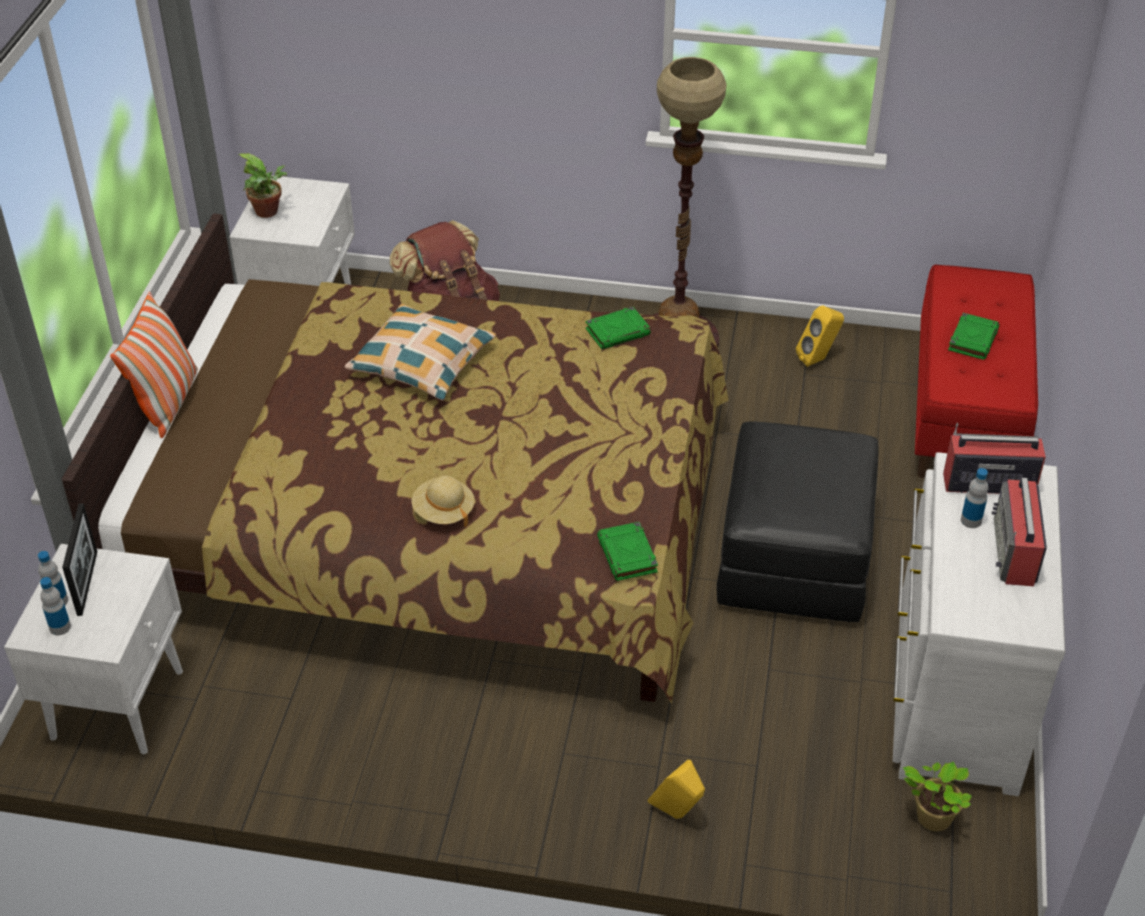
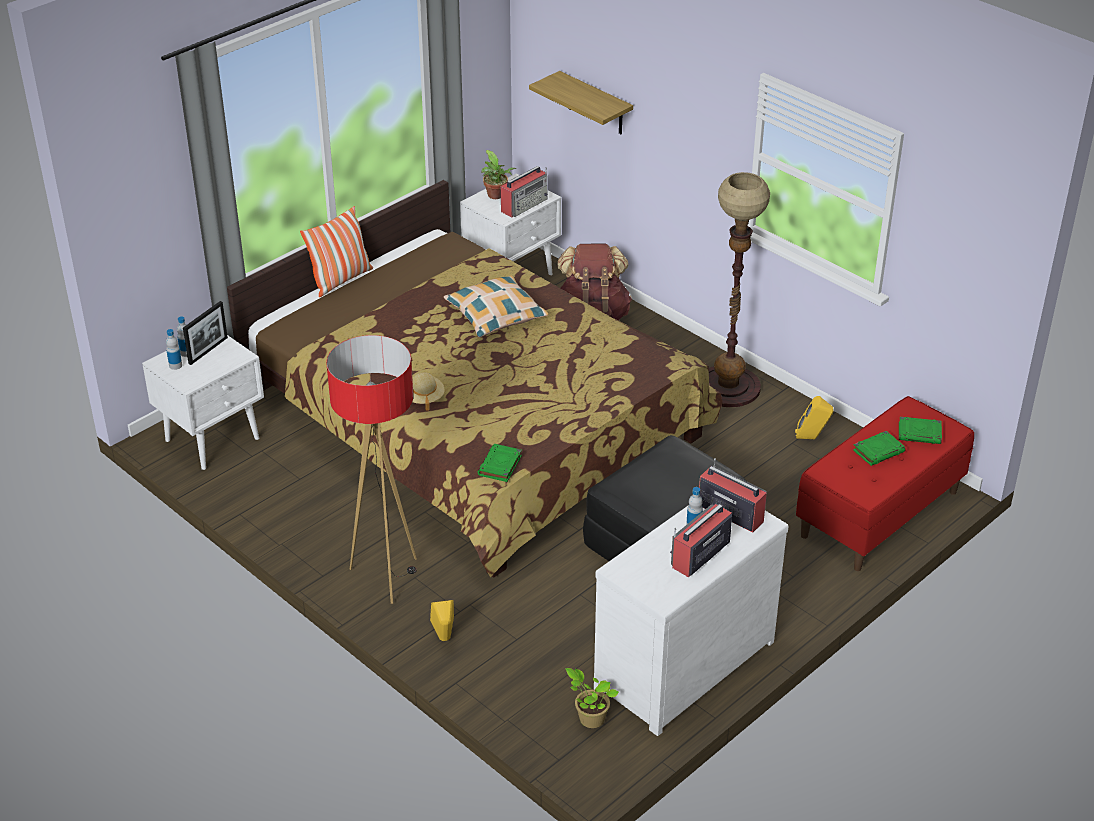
camera: 35 degrees right, 5 degrees down
(315, 209) = (525, 205): none -> radio
(382, 41) = (595, 104): none -> shelf
(529, 772) = (386, 577): none -> floor lamp
(618, 332) = (632, 345): green book -> green book (920, 433)

